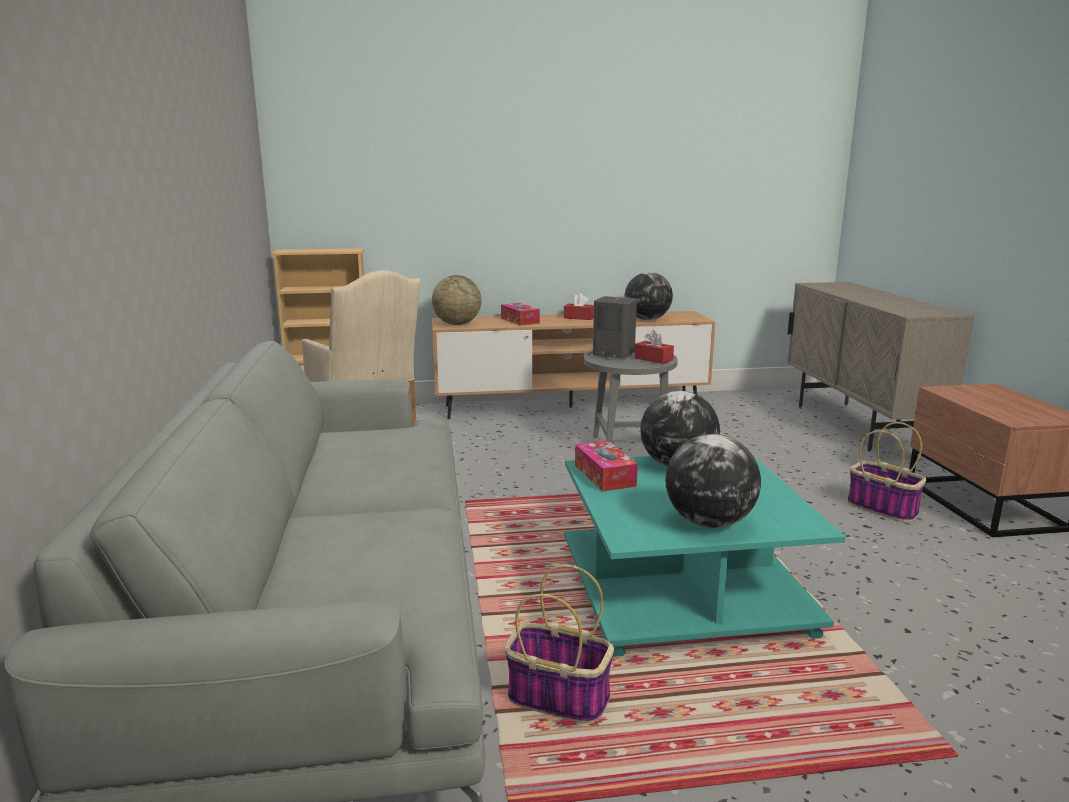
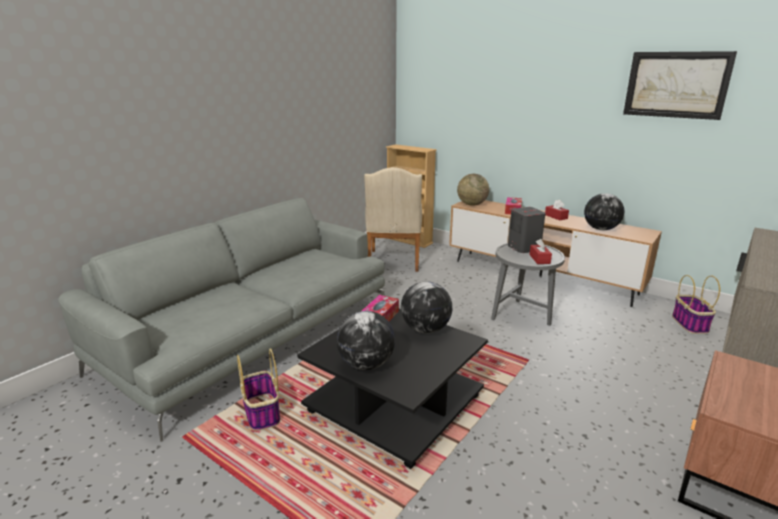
camera: 45 degrees right, 5 degrees up
(680, 590) = (394, 403): turquoise coffee table -> black coffee table
(687, 134) = (676, 85): none -> picture
(883, 509) = (626, 433): basket -> basket (690, 324)

